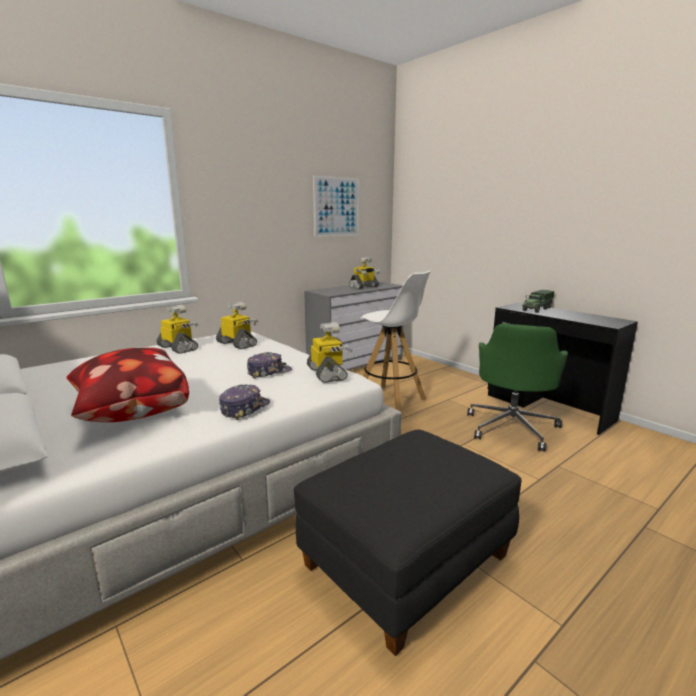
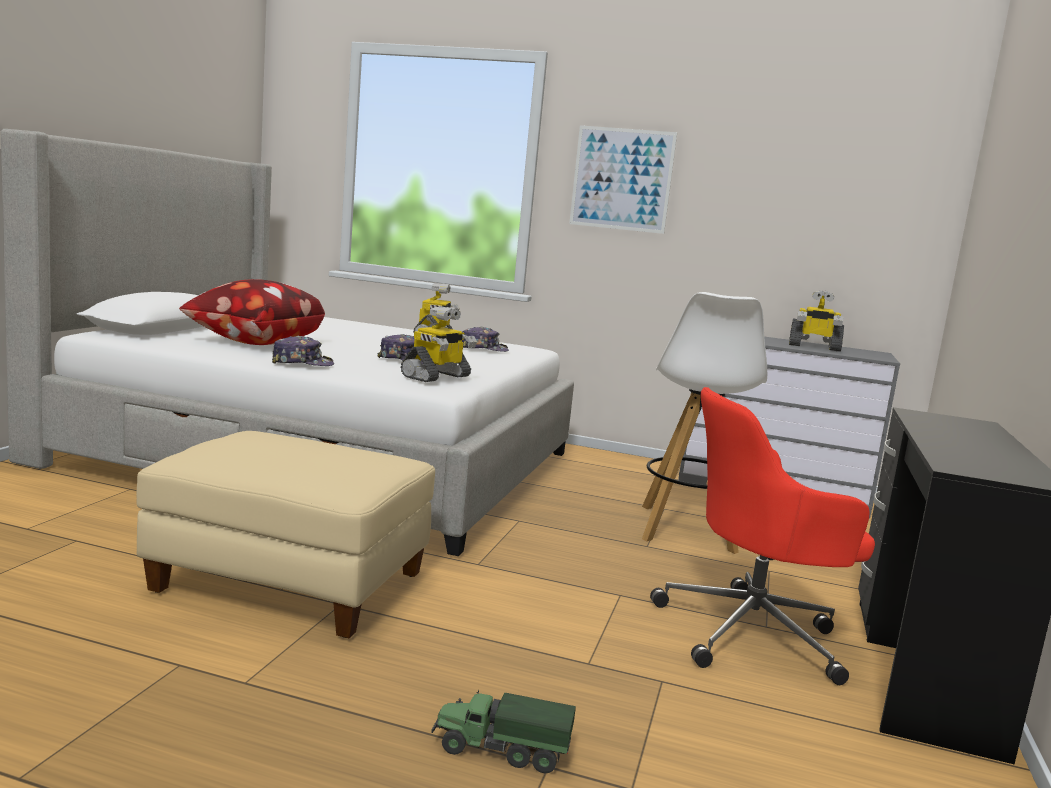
camera: 55 degrees right, 5 degrees down
(237, 344) = (483, 349): toy robot -> cap
(336, 207) = (807, 196): picture -> picture (622, 179)
(407, 563) = (289, 584): black ottoman -> beige ottoman
(512, 427) = (753, 633): green office chair -> red office chair
(536, 309) = (958, 429): toy truck -> toy truck (500, 750)

